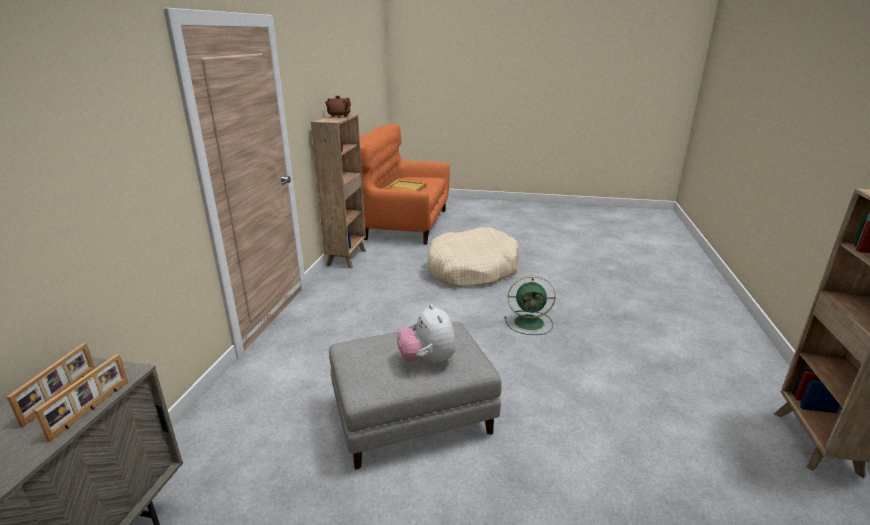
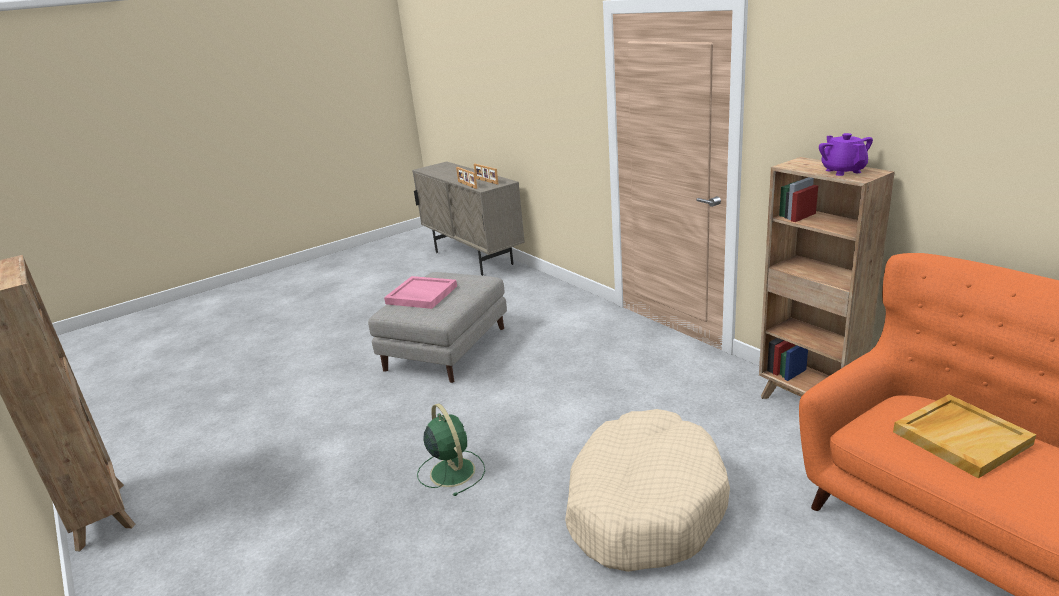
camera: 135 degrees right, 0 degrees up
(339, 116) = (843, 171): brown teapot -> purple teapot
(427, 360) = (421, 295): plush toy -> pink tray
(530, 323) = (451, 471): green fan -> green fan turned 105 degrees clockwise

